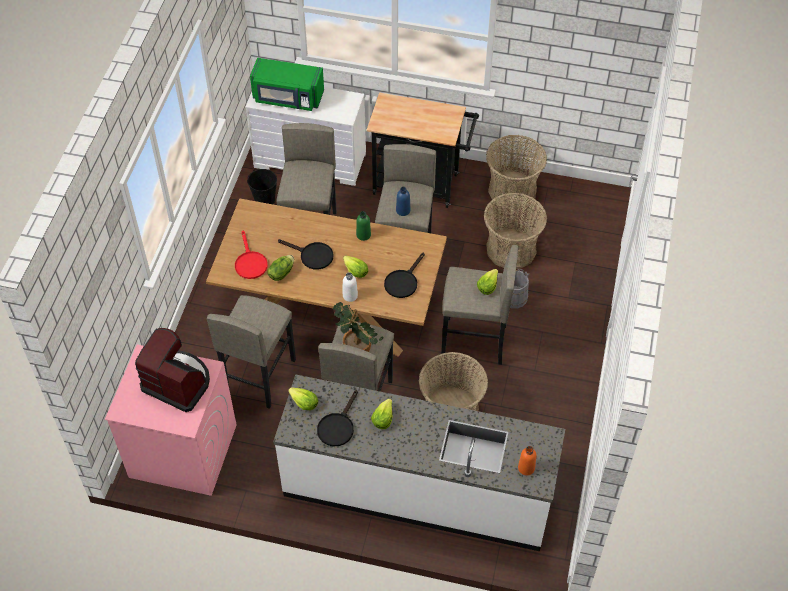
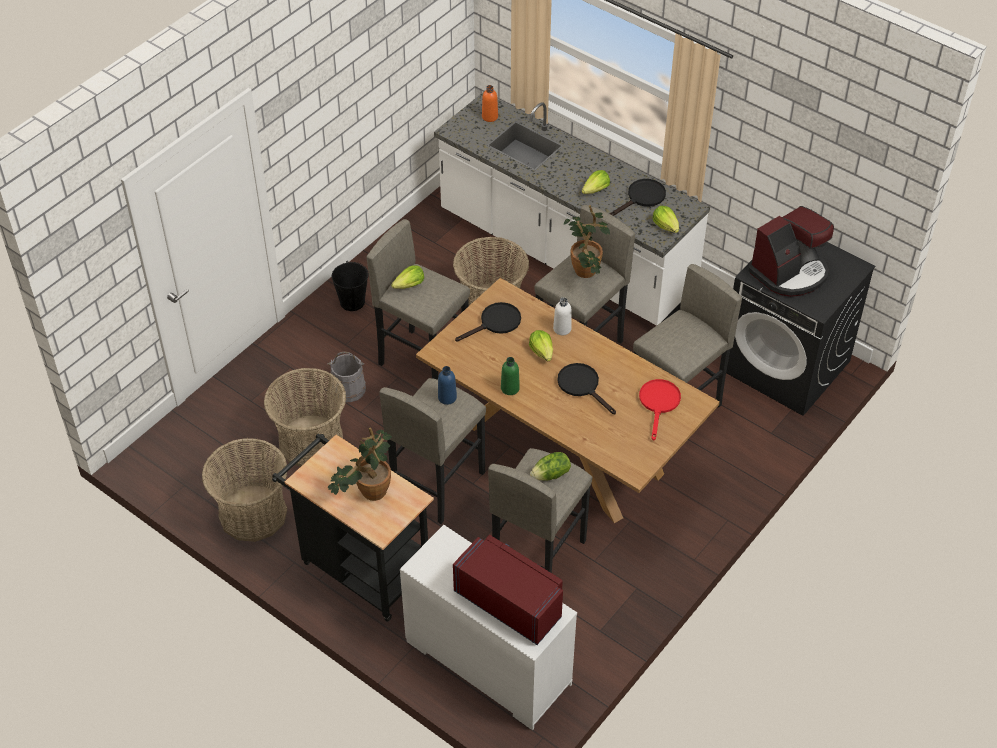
camera: 155 degrees left, 5 degrees down
(177, 382) = (790, 272): coffee machine -> coffee machine turned 90 degrees counterclockwise
(182, 451) = (786, 366): pink washing machine -> black washing machine
(265, 200) = (578, 626): black bucket -> black bucket (352, 302)
(281, 273) = (627, 379): lettuce -> lettuce (551, 475)
(288, 98) = (509, 602): green microwave -> red microwave
(409, 118) = (368, 493): none -> potted plant

